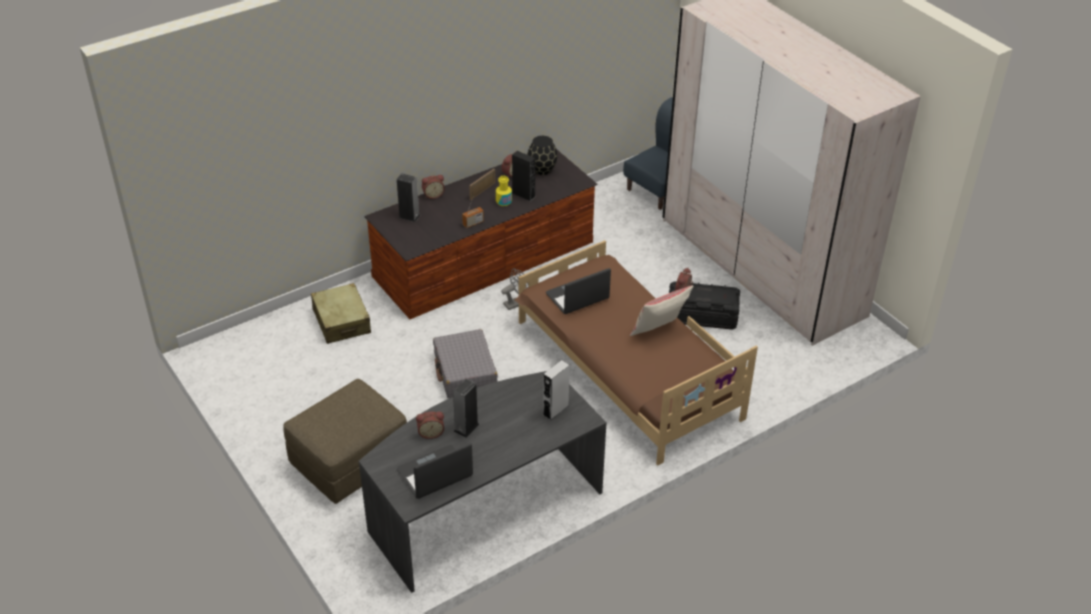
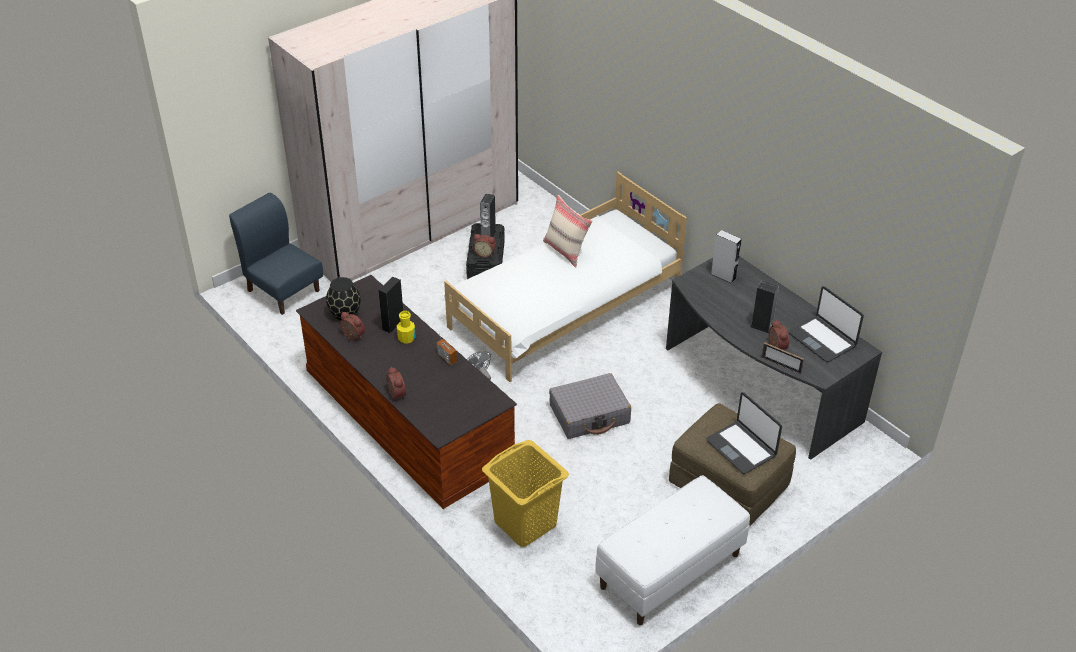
camera: 95 degrees left, 0 degrees up
(261, 404) = (670, 571): none -> white bench
(341, 321) = (525, 524): beige suitcase -> yellow laundry basket
(409, 216) = (437, 409): speaker -> speaker (488, 235)
(482, 191) = (386, 356): picture frame -> picture frame (781, 365)
(577, 297) = (526, 301): laptop -> laptop (741, 448)
(626, 369) = (565, 308): brown bed -> white bed

